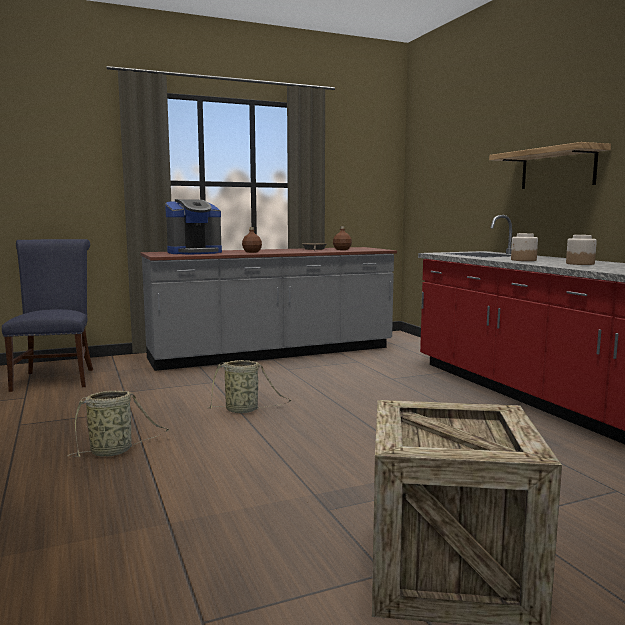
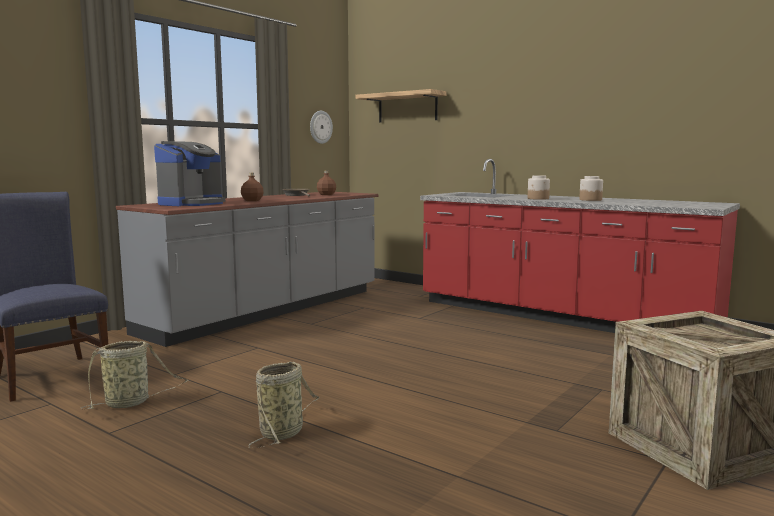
camera: 30 degrees left, 0 degrees up
(244, 410) = (341, 368): basket -> basket (130, 403)
(367, 184) = (320, 127): none -> wall clock
(557, 168) = (538, 119): shelf -> shelf (407, 107)

